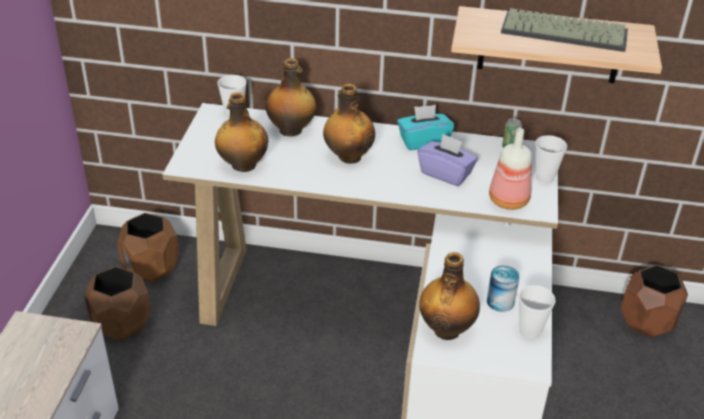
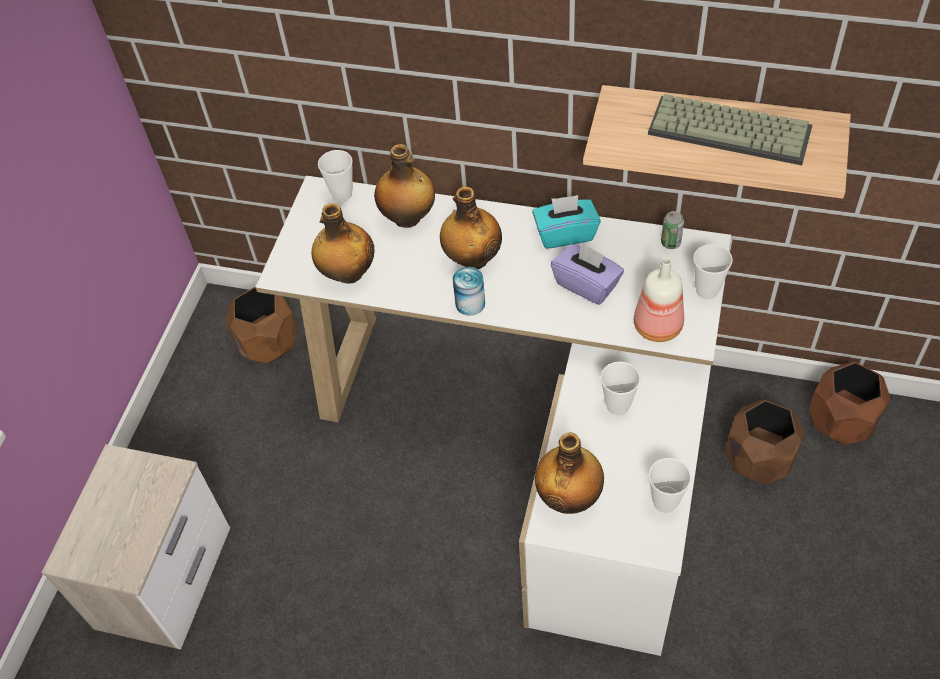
camera: 10 degrees right, 15 degrees up
(122, 324) = (235, 419): brown planter -> brown planter (758, 459)
(479, 264) = (618, 406): none -> cup
(500, 301) = (636, 459): can -> can (470, 303)

